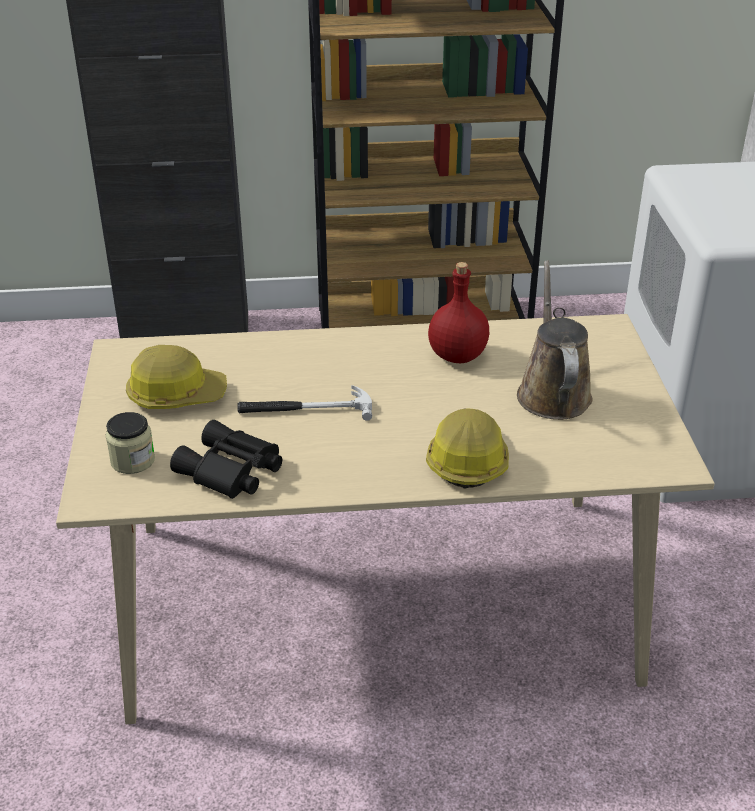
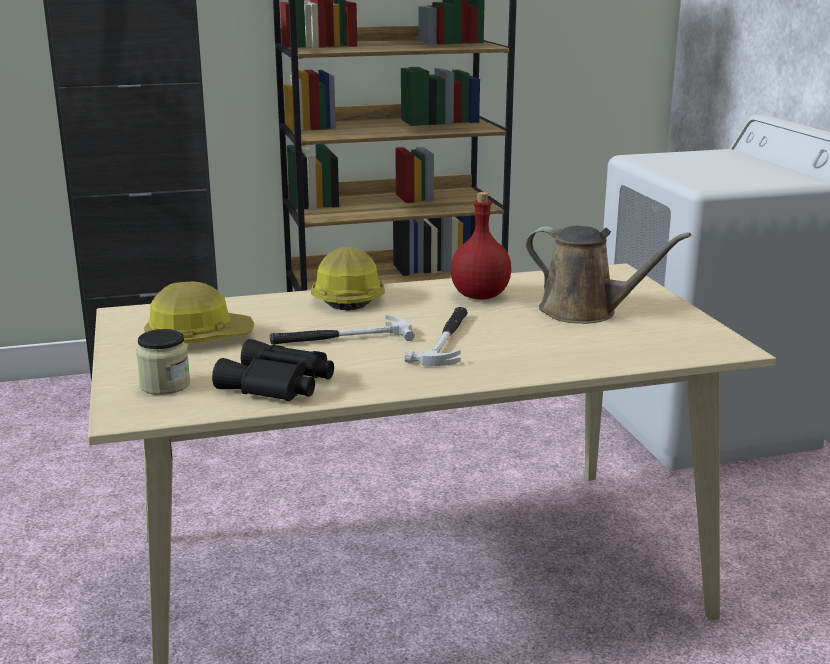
camera: 10 degrees left, 15 degrees down
(402, 422) = (446, 340): none -> hammer
(466, 459) = (524, 359): hard hat -> hard hat (347, 297)
(552, 392) = (585, 312): brown watering can -> brown watering can turned 135 degrees clockwise

